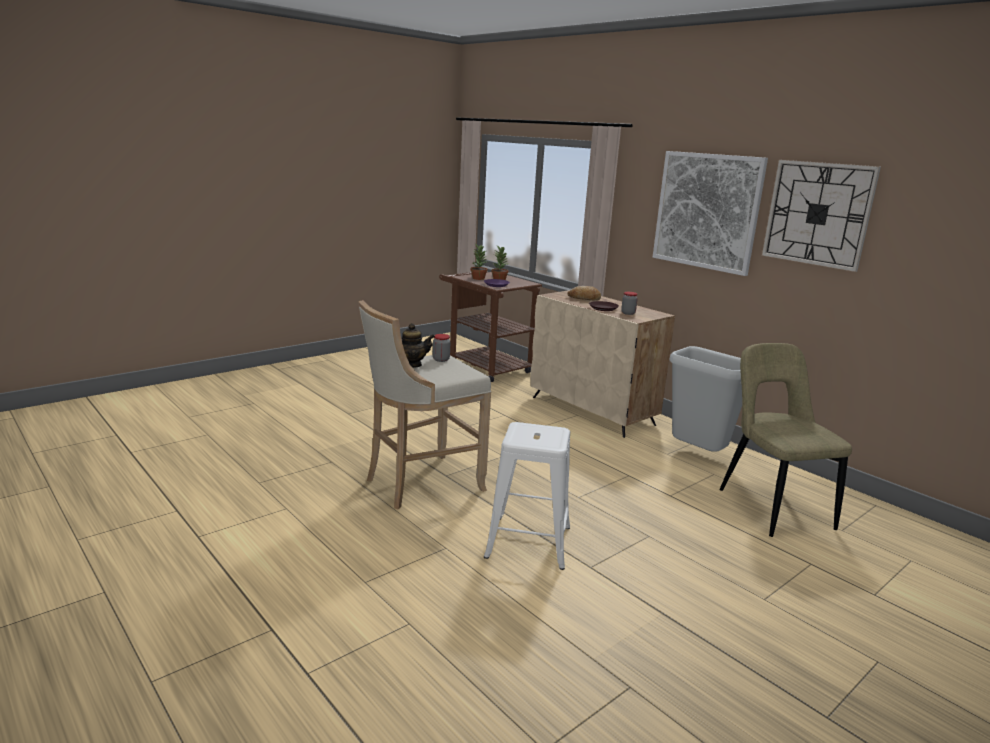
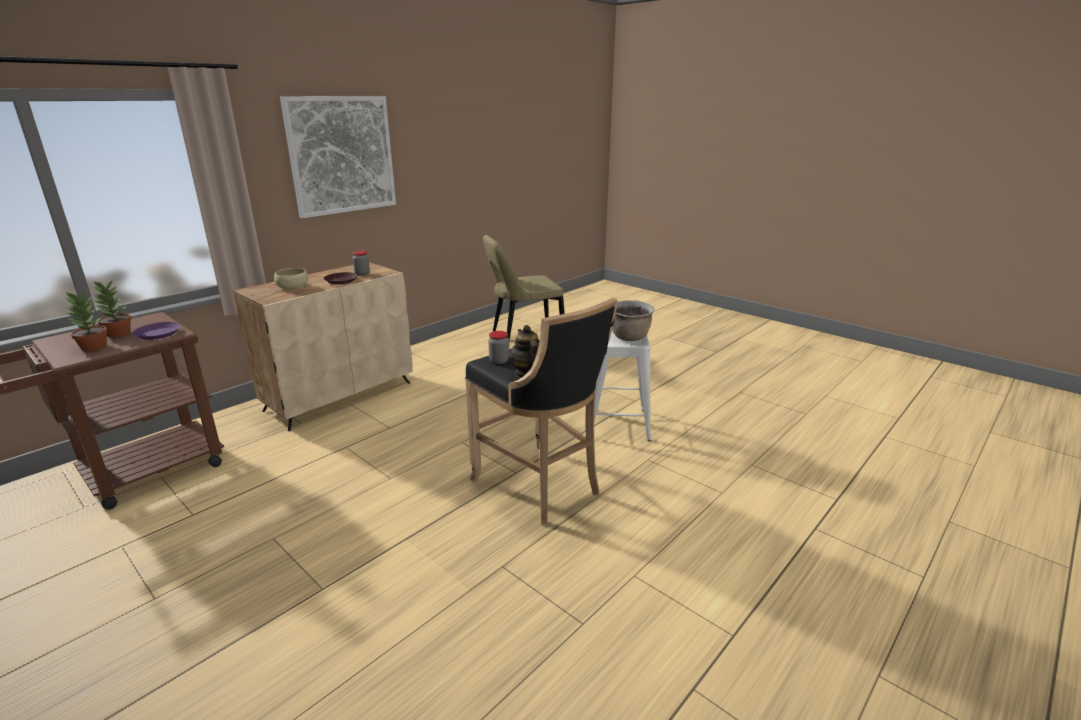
camera: 95 degrees left, 5 degrees up
(420, 484) = (540, 486): beige stool -> black stool
(532, 438) = (630, 337): none -> brown cooking pot
(584, 299) = (293, 287): bread -> beige bowl
(698, 455) = (444, 356): grey trash can -> none
(818, 214) = (429, 139): wall clock -> none

